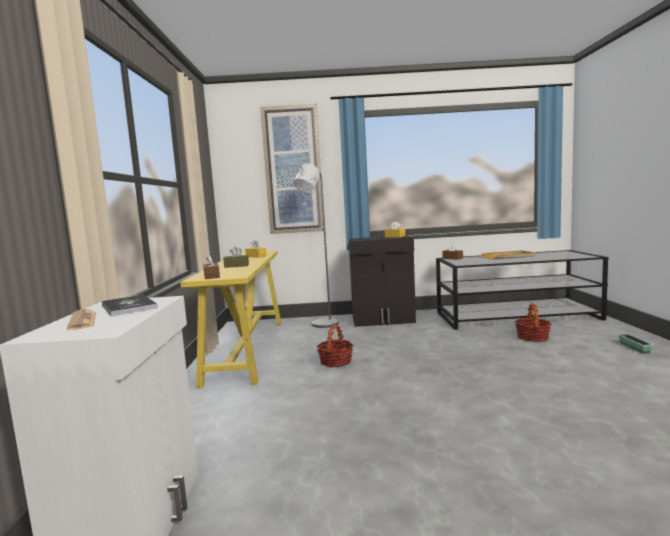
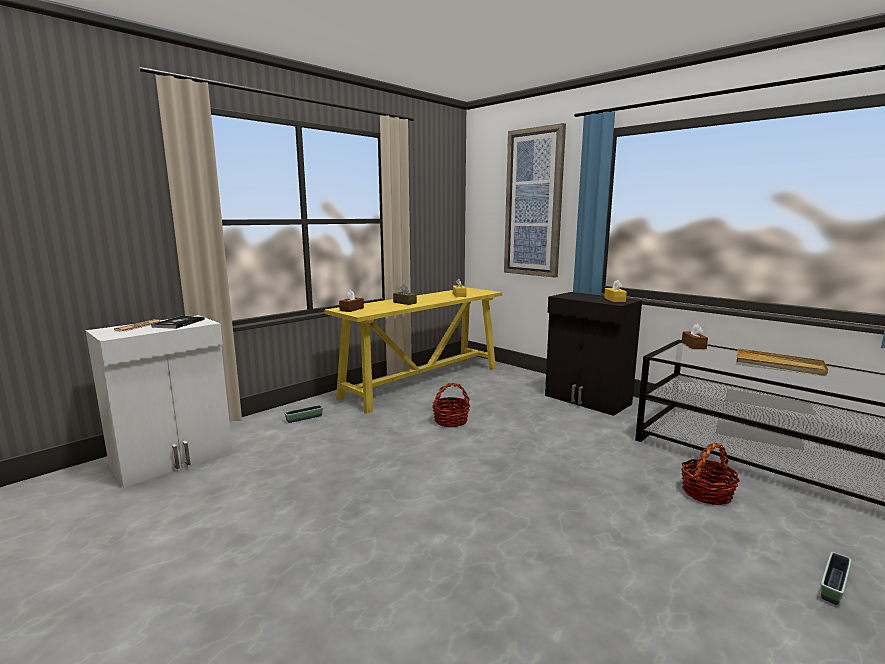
camera: 45 degrees right, 5 degrees up
(204, 414) = (304, 418): none -> planter
(321, 325) = (520, 383): grey floor lamp -> none

